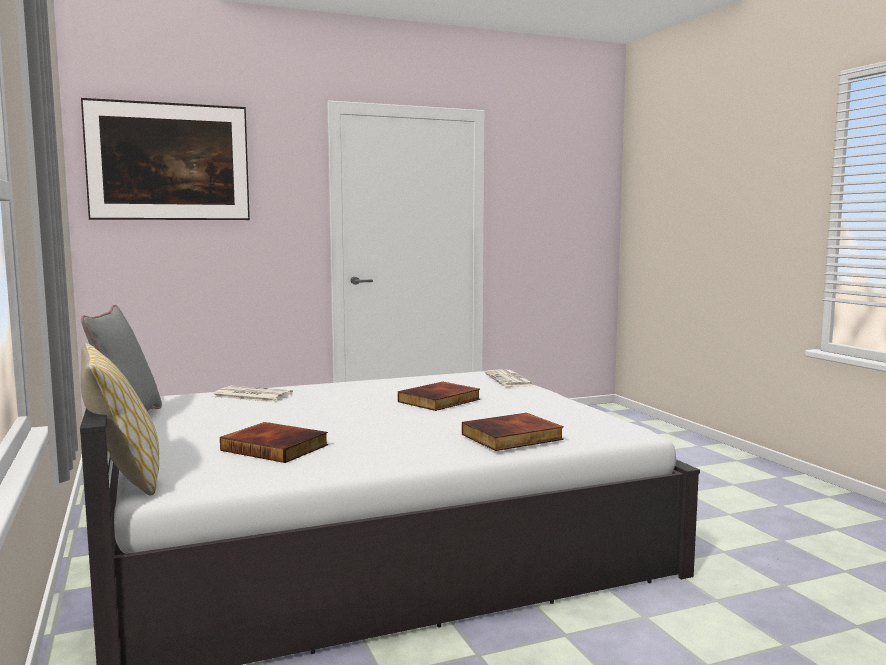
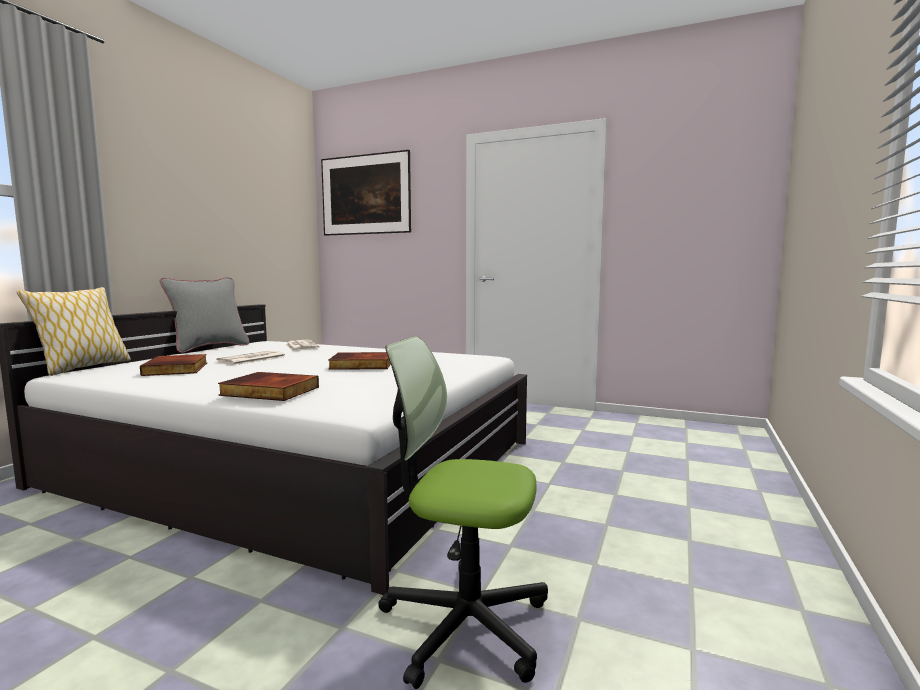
camera: 45 degrees right, 0 degrees up
(510, 380) = (472, 362): newspaper -> newspaper (252, 359)
(754, 567) = (464, 623): none -> office chair

